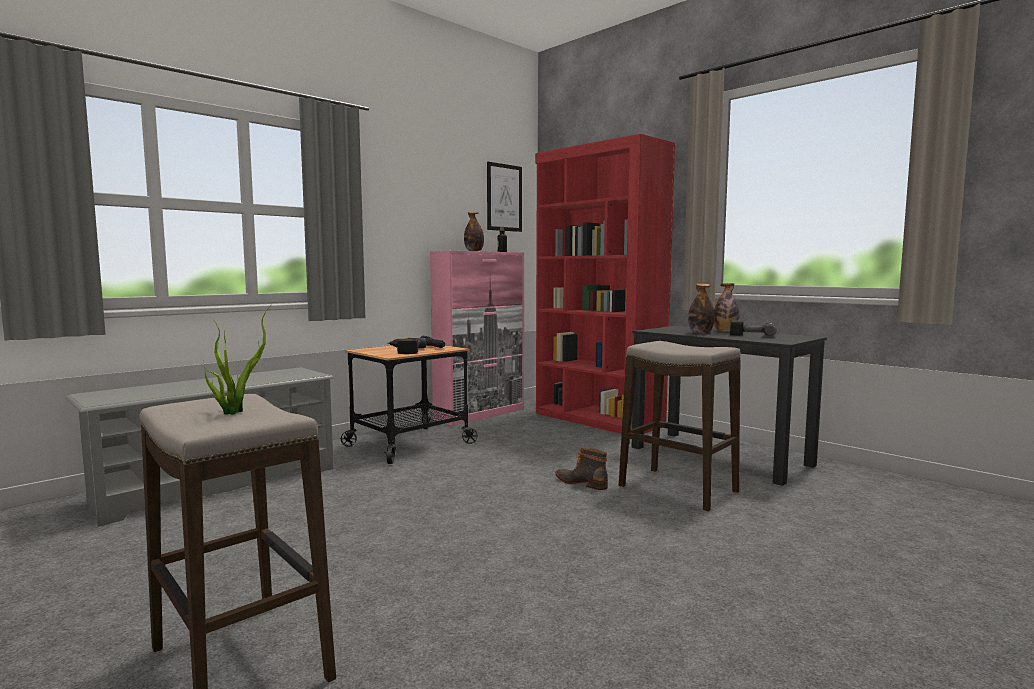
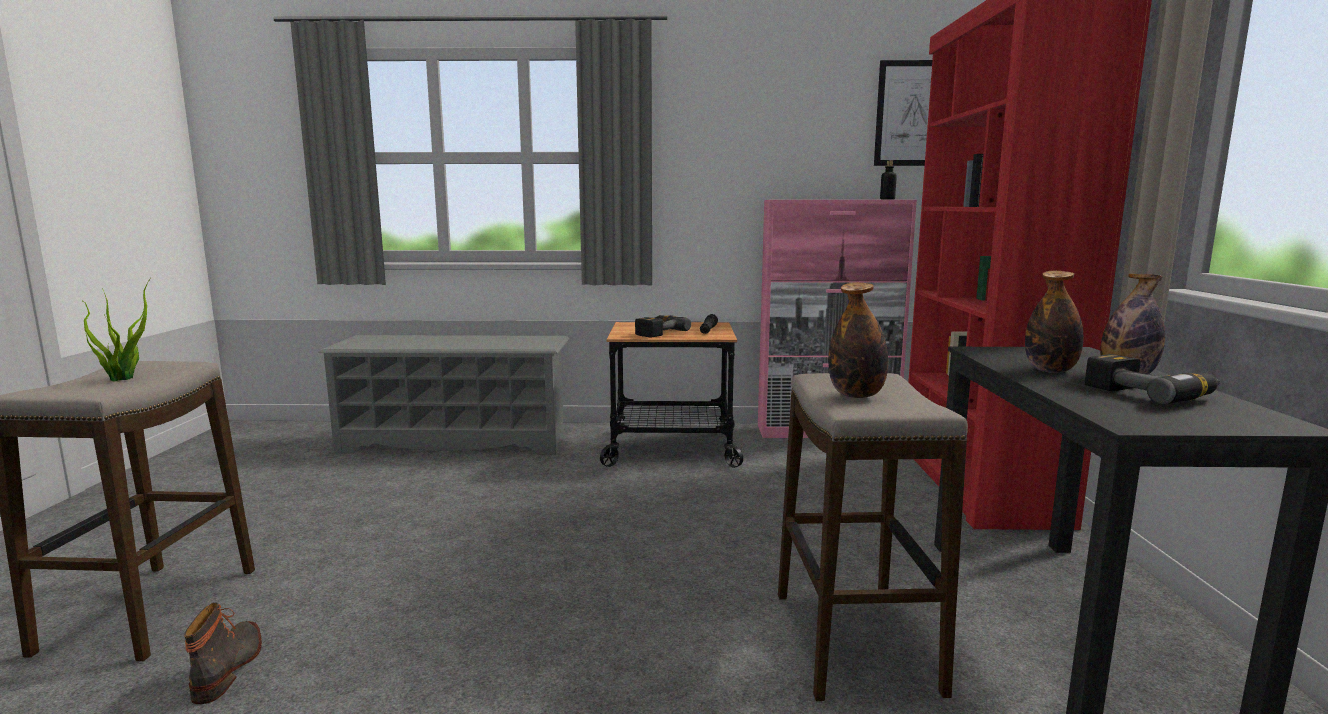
camera: 45 degrees right, 5 degrees up
(474, 251) = (832, 199): bottle -> bottle (856, 395)
(581, 482) = (744, 569): boot -> boot (229, 666)

